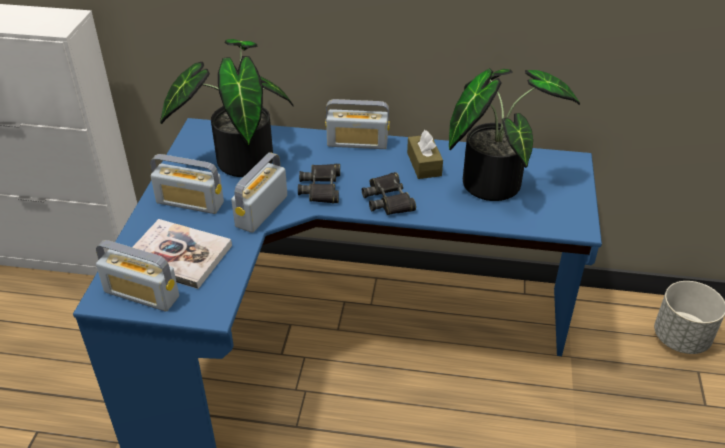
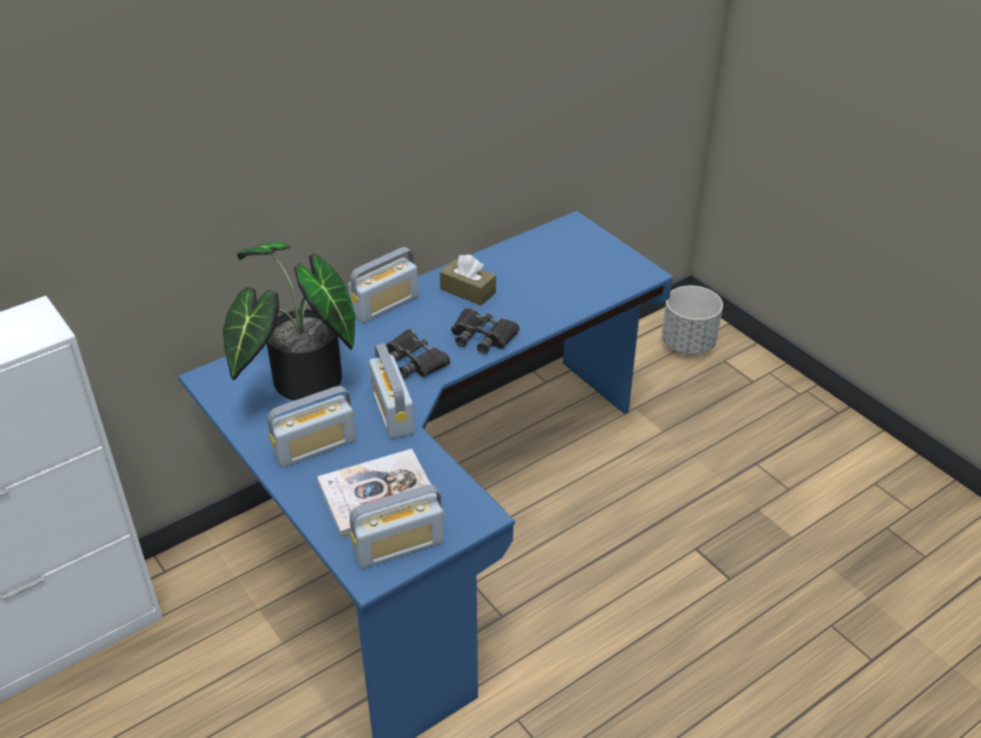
camera: 45 degrees left, 0 degrees up
(492, 180) = (538, 273): potted plant -> none

